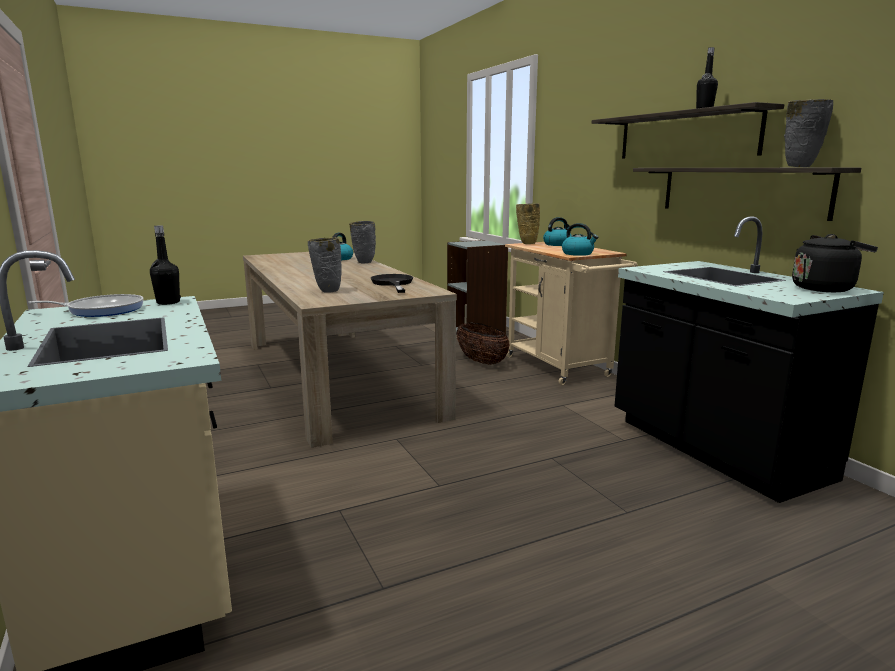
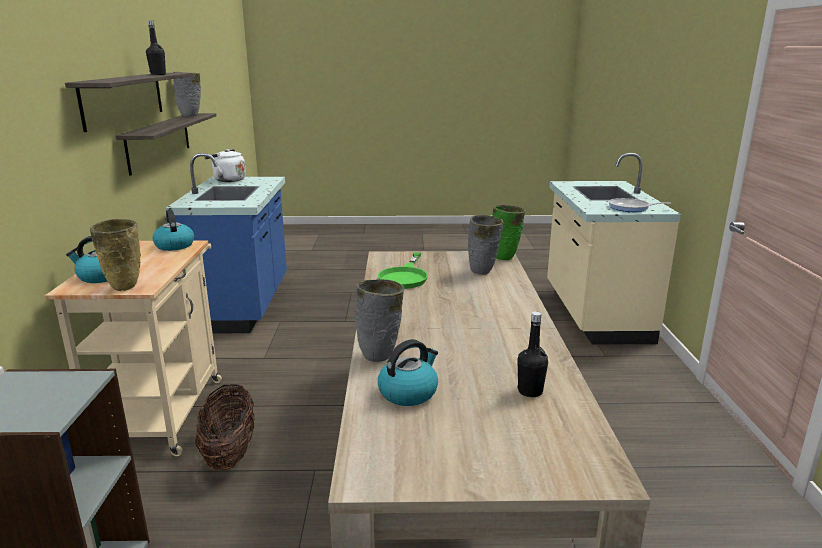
camera: 155 degrees left, 5 degrees up
(168, 302) = (598, 209): black bottle -> black bottle (530, 391)
(308, 301) = (505, 258): none -> green vase
(393, 283) = (405, 276): black frying pan -> green frying pan
(714, 450) = (243, 305): black counter -> blue counter
(825, 288) = (227, 180): black kettle -> white kettle

